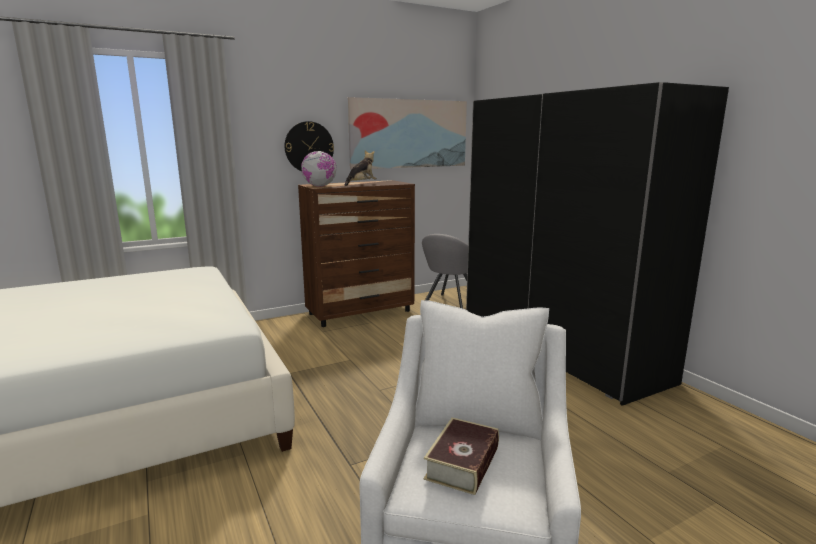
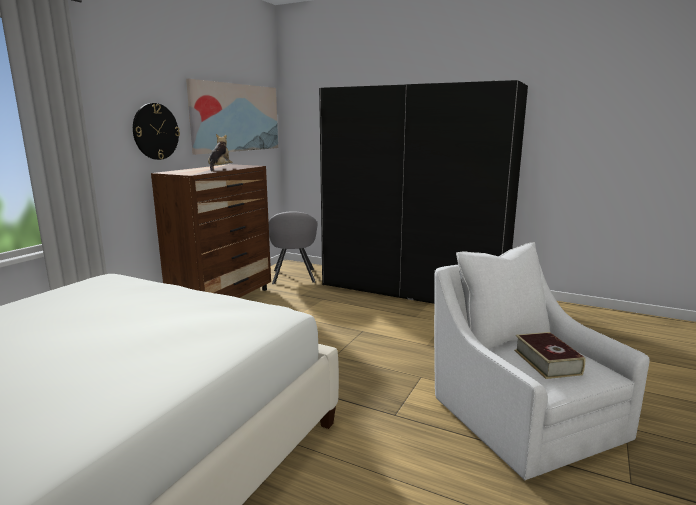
camera: 35 degrees left, 0 degrees up
(320, 186) = (185, 173): globe -> none

